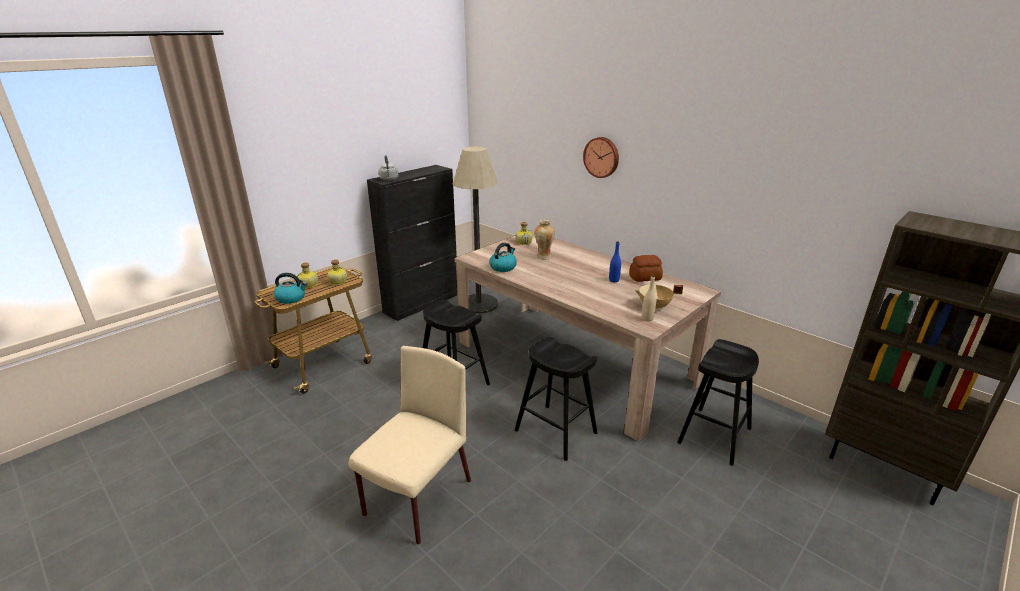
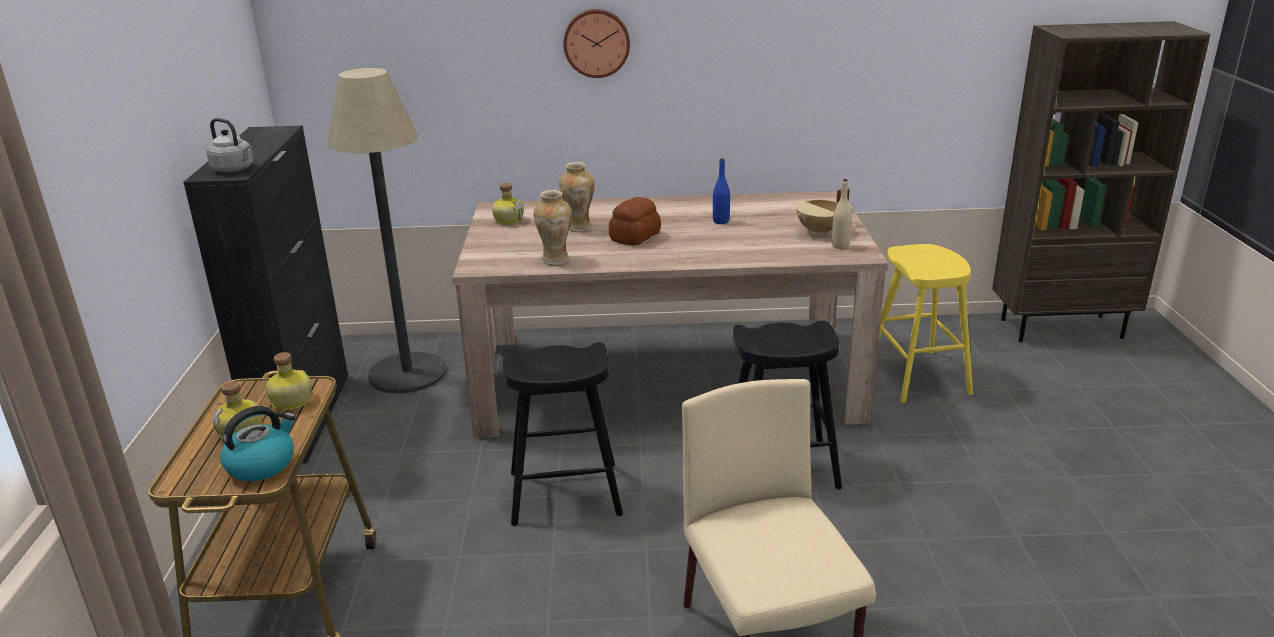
camera: 45 degrees left, 0 degrees up
(503, 267) = (555, 260): kettle -> vase
(645, 277) = (746, 206): bread -> bread (636, 237)
(714, 435) = (917, 376): black stool -> yellow stool

